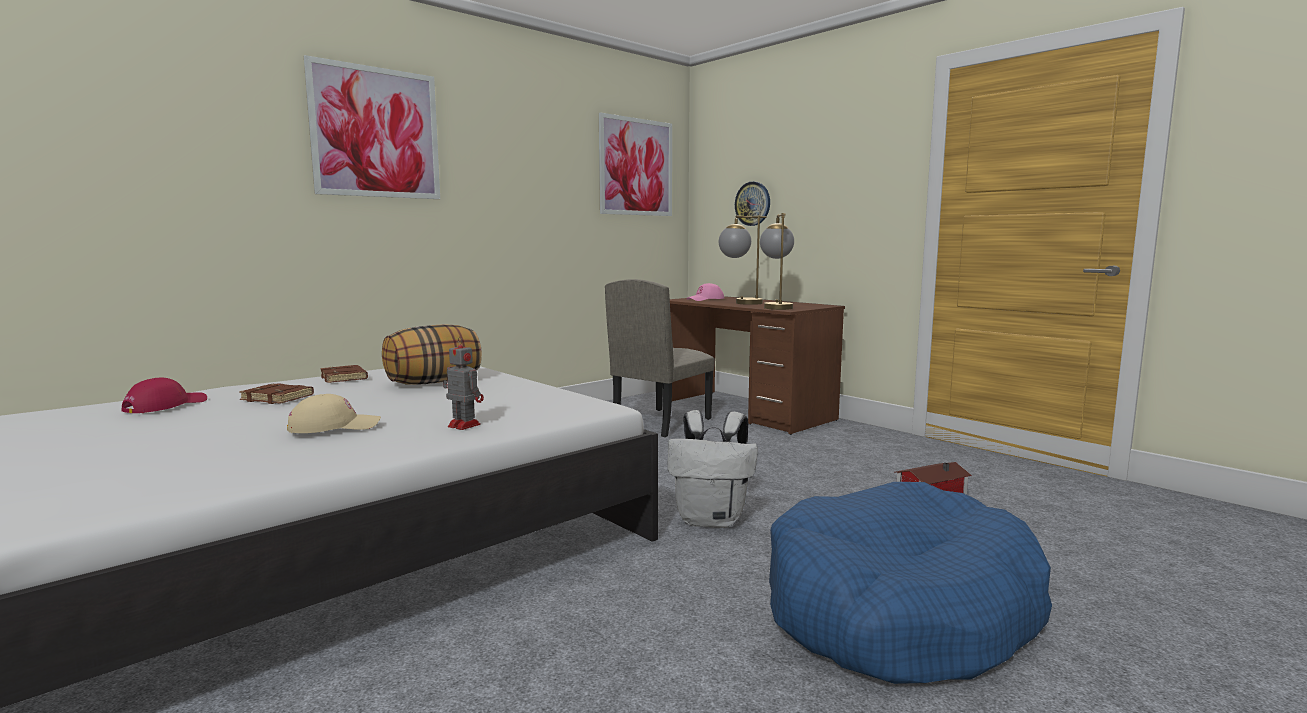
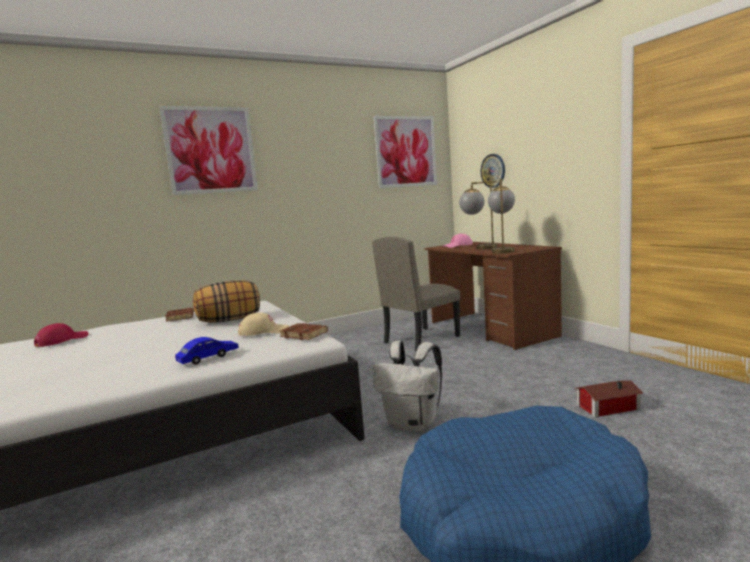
camera: 15 degrees right, 0 degrees up
(279, 398) = (127, 334): brown book -> brown book (305, 335)
(334, 426) = (131, 358): beige cap -> beige cap (264, 331)
(463, 425) = (208, 358): toy robot -> blue toy car

